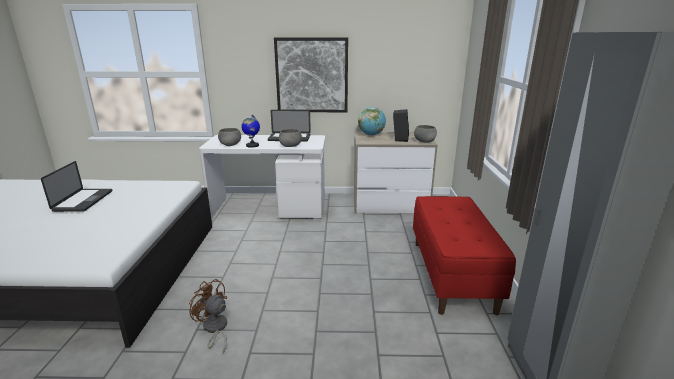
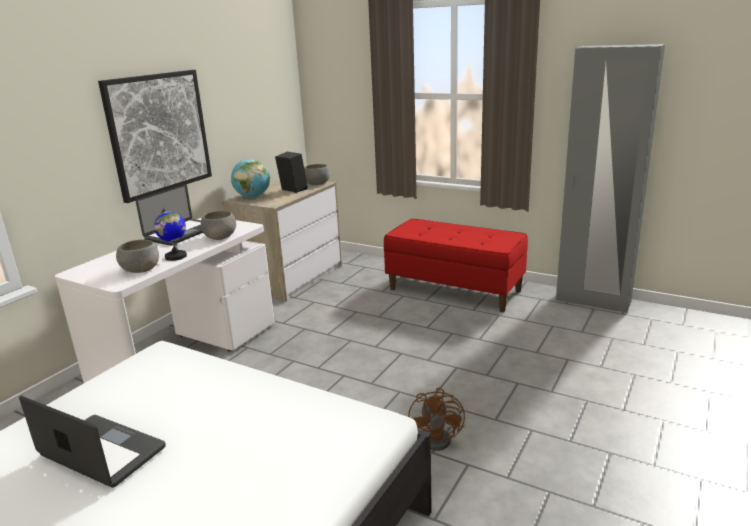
camera: 60 degrees left, 0 degrees up
(214, 329) = (441, 438): brown fan -> brown fan turned 60 degrees counterclockwise

